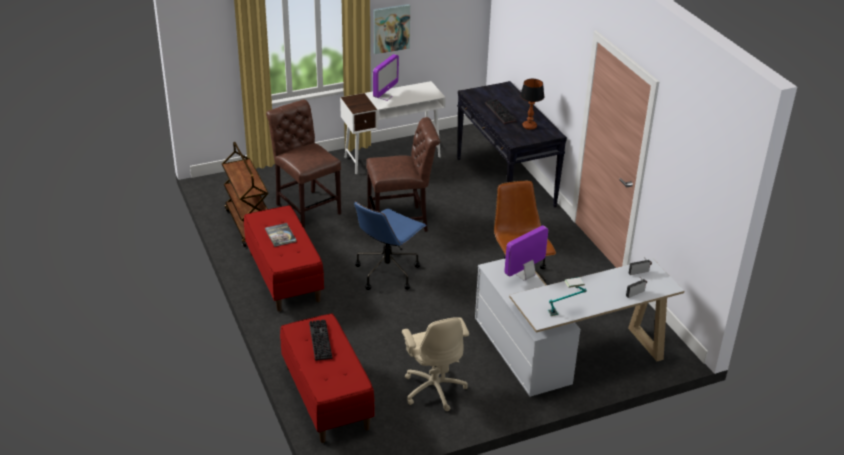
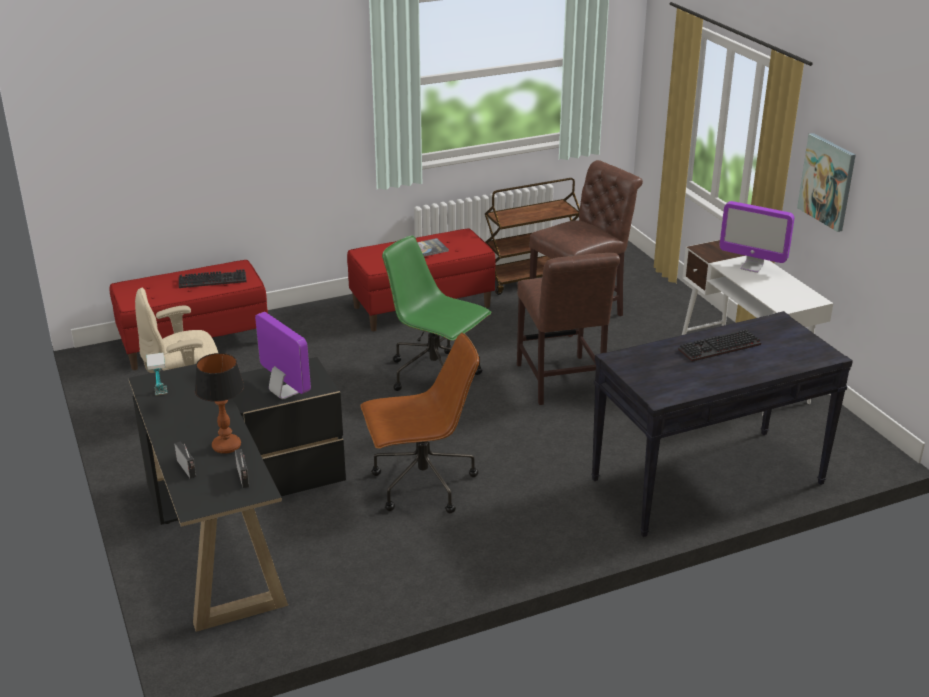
camera: 90 degrees right, 5 degrees down
(387, 272) = (435, 375): blue office chair -> green office chair
(529, 126) = (679, 373): table lamp -> table lamp (226, 446)
(564, 352) = (236, 523): white desk -> black desk

